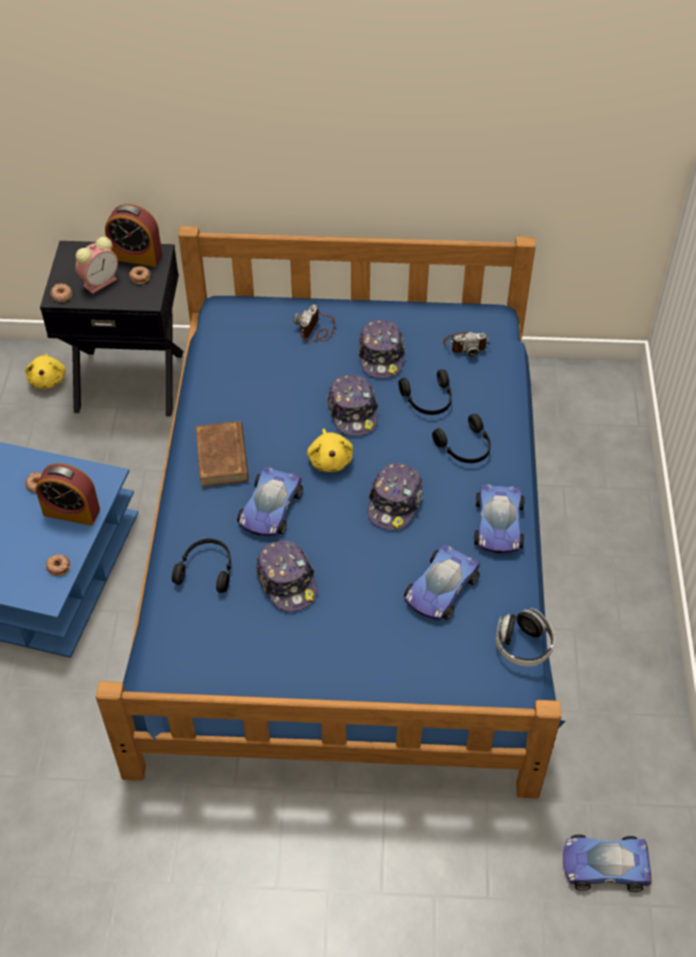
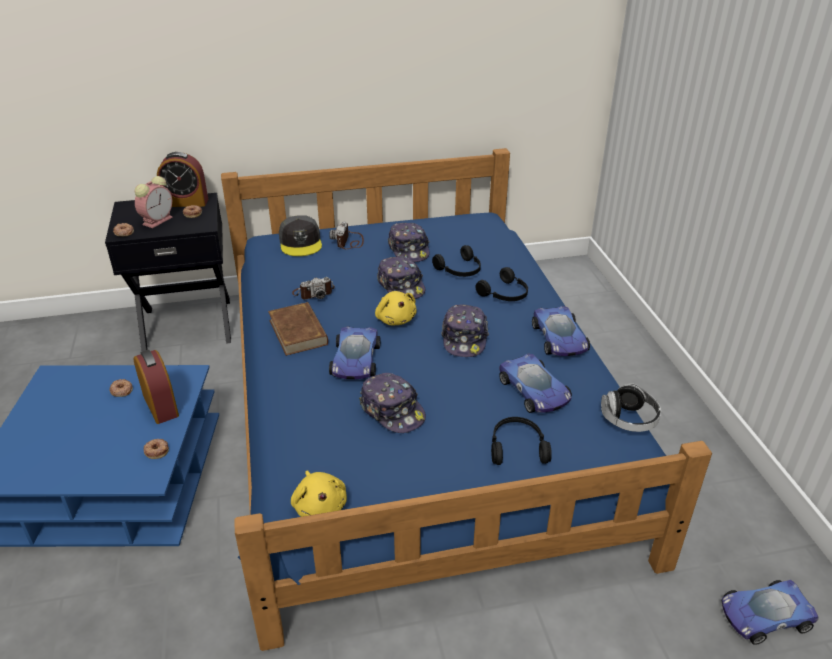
camera: 15 degrees left, 15 degrees down
(48, 379) = (113, 335): yellow plush toy -> yellow plush toy (320, 506)
(71, 512) = (160, 405): alarm clock -> alarm clock turned 120 degrees counterclockwise
(207, 569) = (312, 415): black headphones -> black headphones (517, 447)
(261, 320) = (301, 242): none -> grey cap
(440, 589) = (534, 391): toy car -> toy car turned 45 degrees counterclockwise
(465, 345) = (472, 235): camera -> camera (313, 293)

